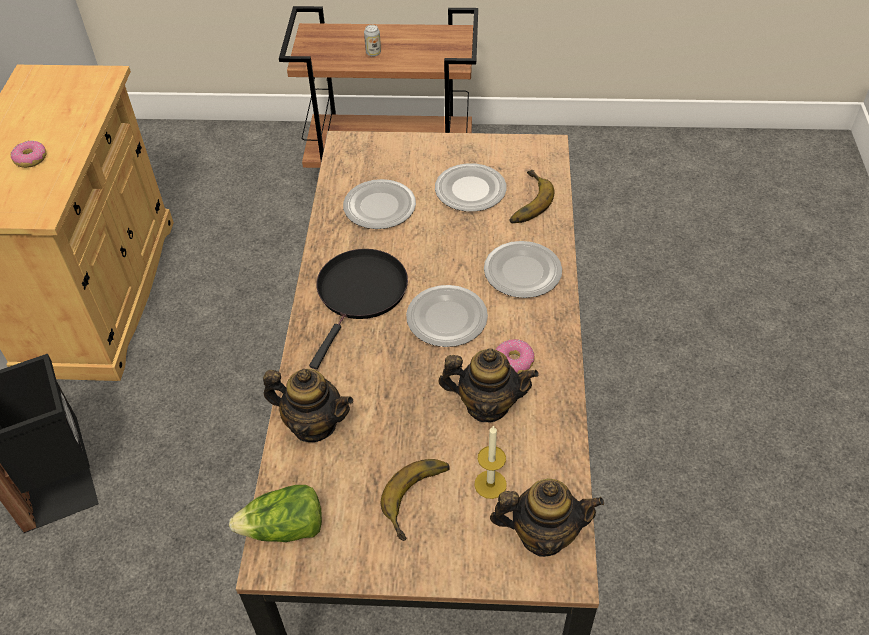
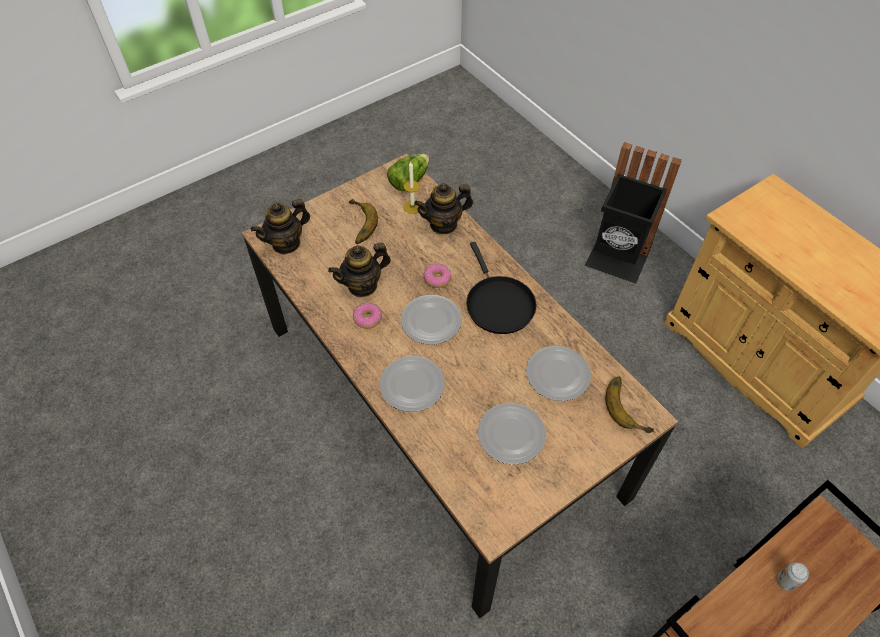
camera: 140 degrees right, 5 degrees up
(31, 159) = (799, 242): donut -> donut (437, 279)
(490, 484) = (329, 249): candle -> candle (412, 207)
(524, 201) = (461, 451): banana -> banana (629, 406)

